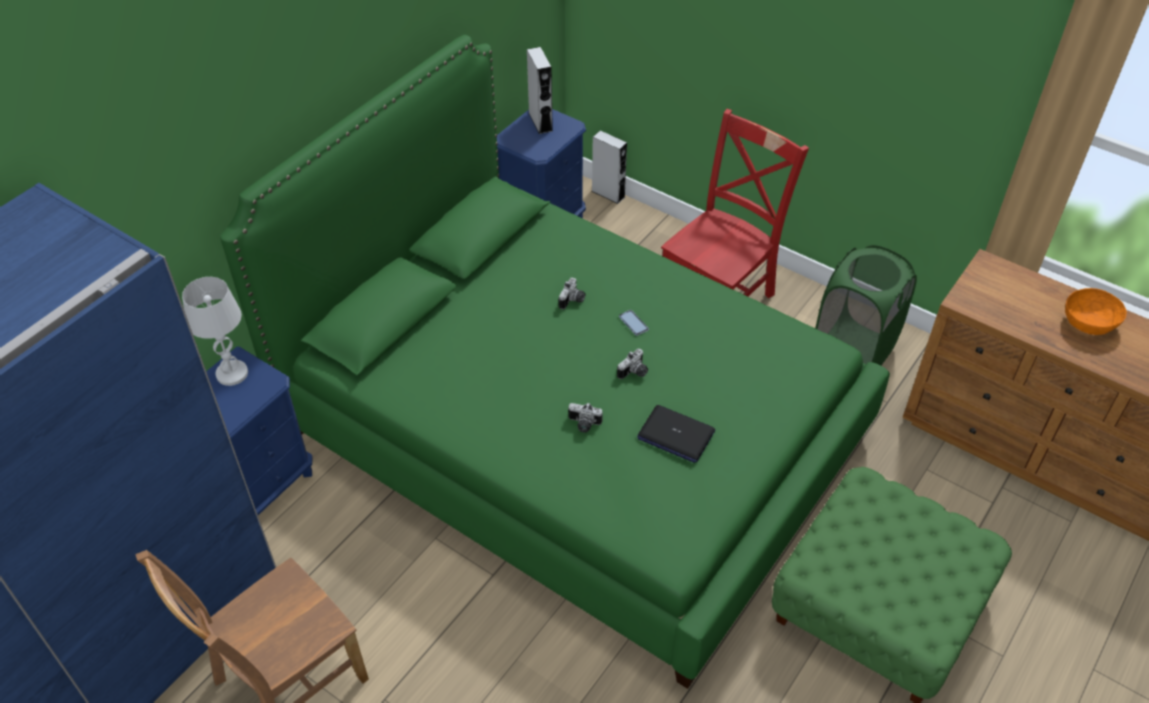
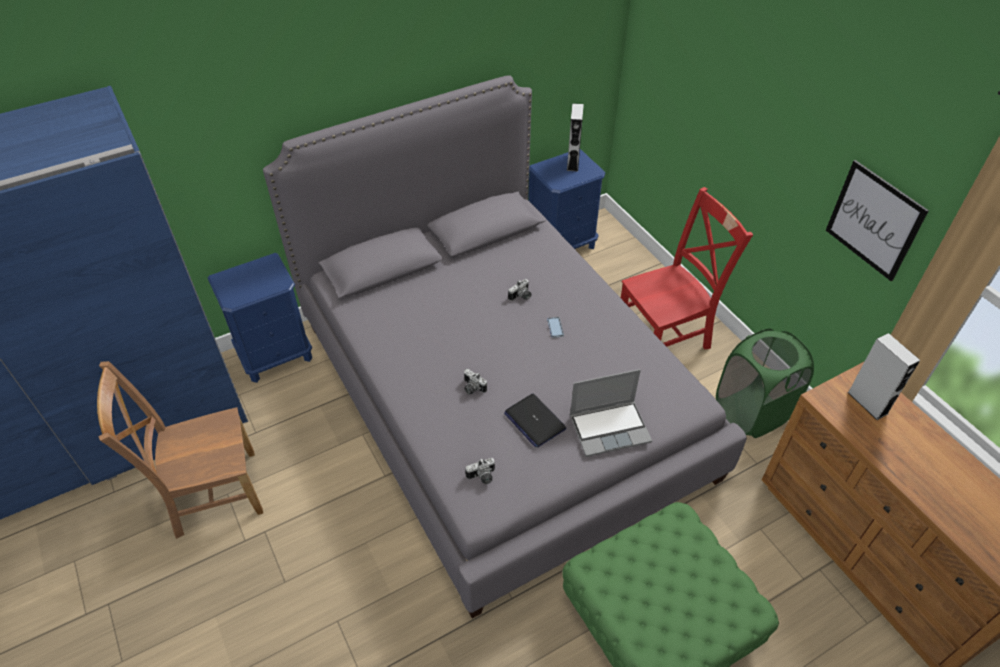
camera: 25 degrees right, 0 degrees up
(232, 373) = (261, 269): white table lamp -> none
(573, 434) = (498, 397): green bed -> grey bed
(608, 194) = (624, 235): grey speaker -> grey speaker (867, 403)
(634, 373) = (533, 364): camera -> camera (482, 477)
(759, 412) = (610, 428): none -> laptop
(949, 96) = (874, 220): none -> picture
(1089, 322) = (931, 456): orange bowl -> none

